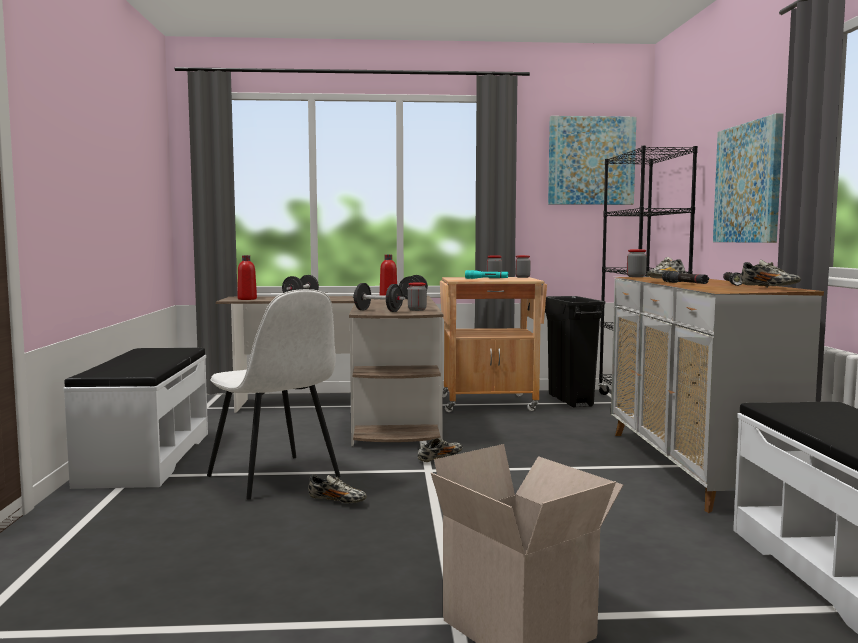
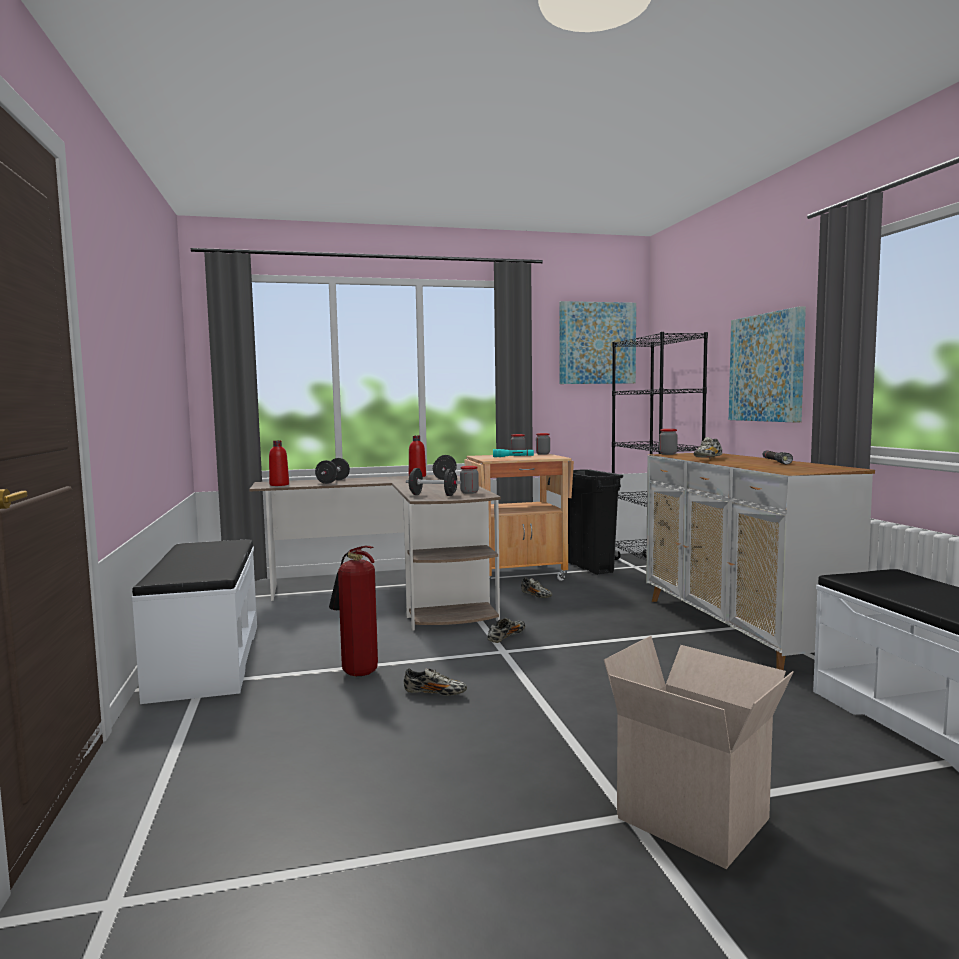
camera: 10 degrees left, 0 degrees up
(275, 478) = (356, 672): white chair -> fire extinguisher
(685, 283) = (734, 463): black flashlight -> none
(769, 288) = (822, 467): shoe -> shoe (536, 596)

